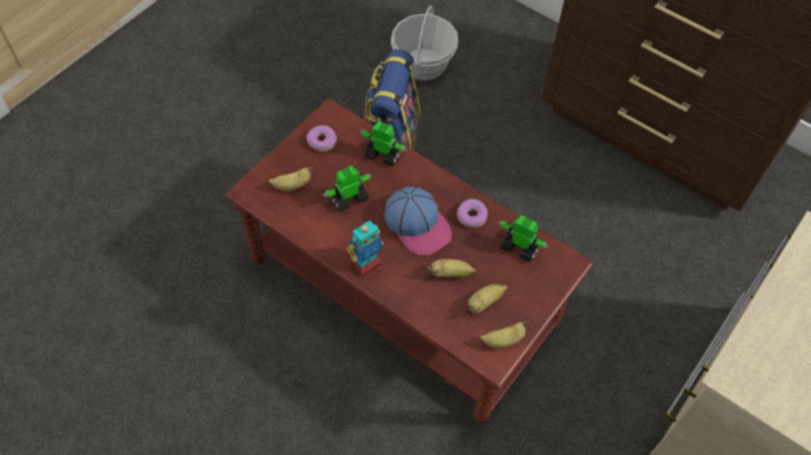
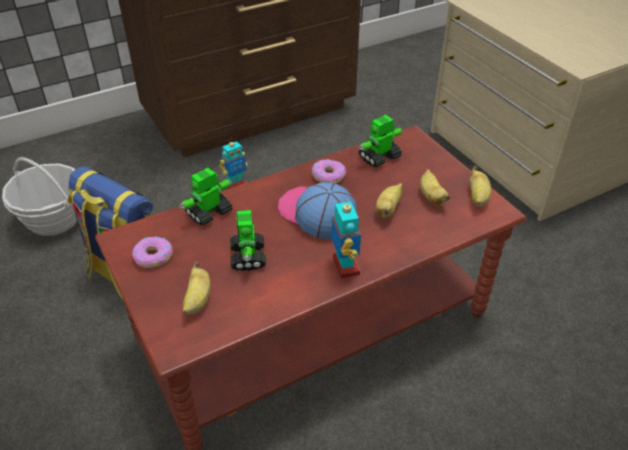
camera: 65 degrees left, 15 degrees down
(418, 224) = (316, 214): cap -> cap turned 120 degrees counterclockwise
(539, 167) = (236, 185): none -> toy robot

